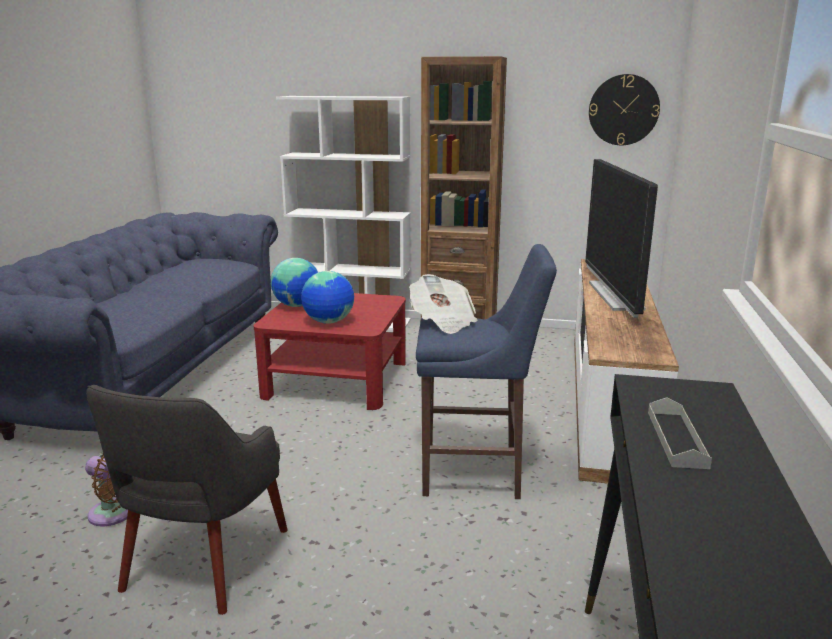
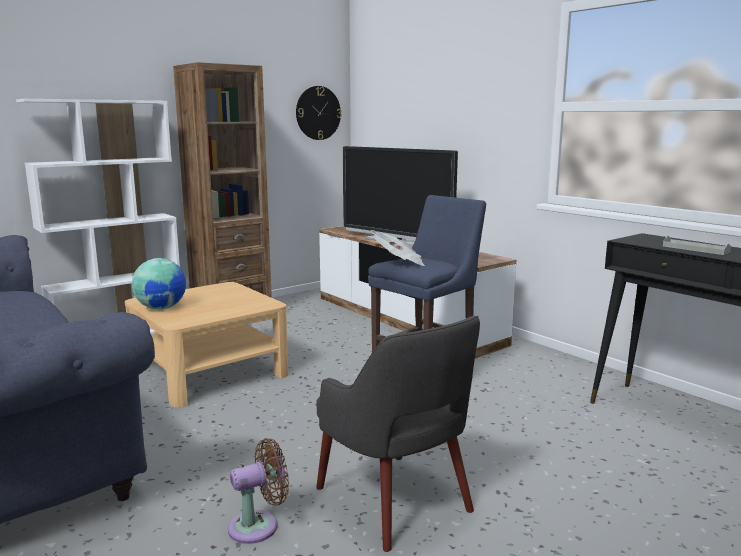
camera: 50 degrees left, 5 degrees down
(329, 322) = (225, 309): globe -> none
(336, 378) = (208, 371): red coffee table -> beige coffee table

